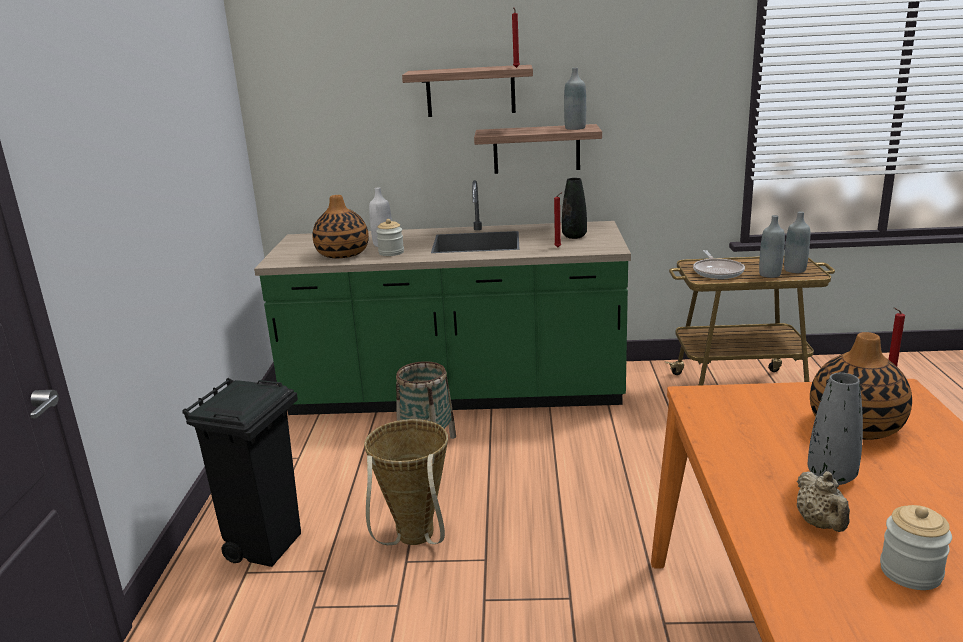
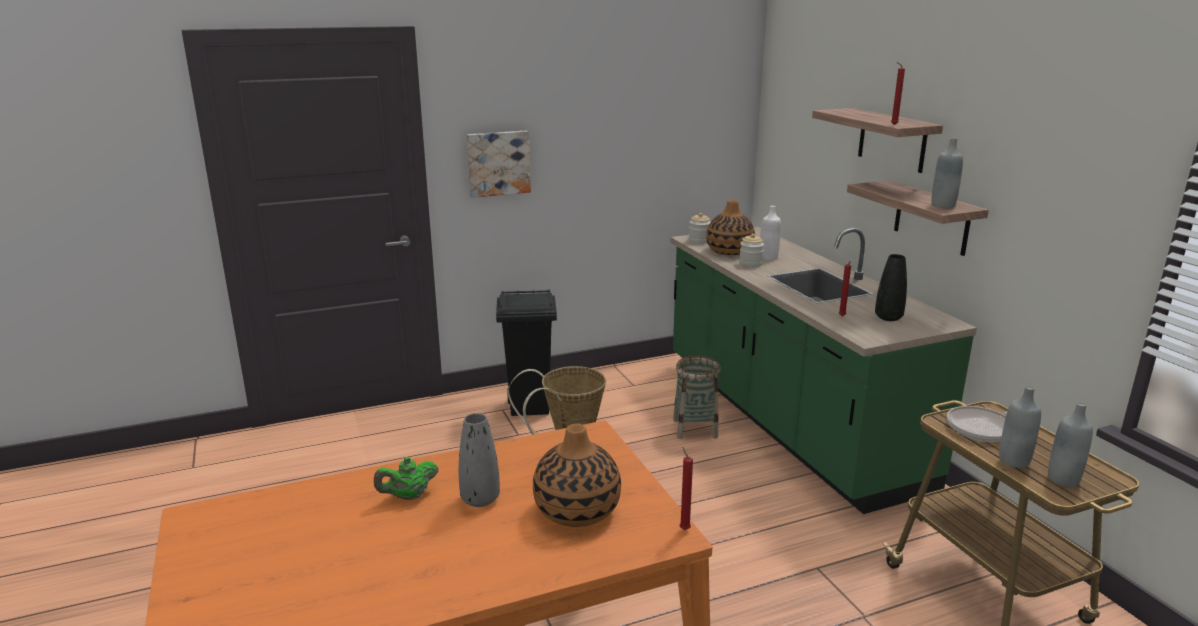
camera: 65 degrees right, 0 degrees up
(97, 222) = (498, 163): none -> picture
(821, 524) = (408, 496): beige teapot -> green teapot
(910, 572) = (356, 532): jar -> jar (699, 241)

